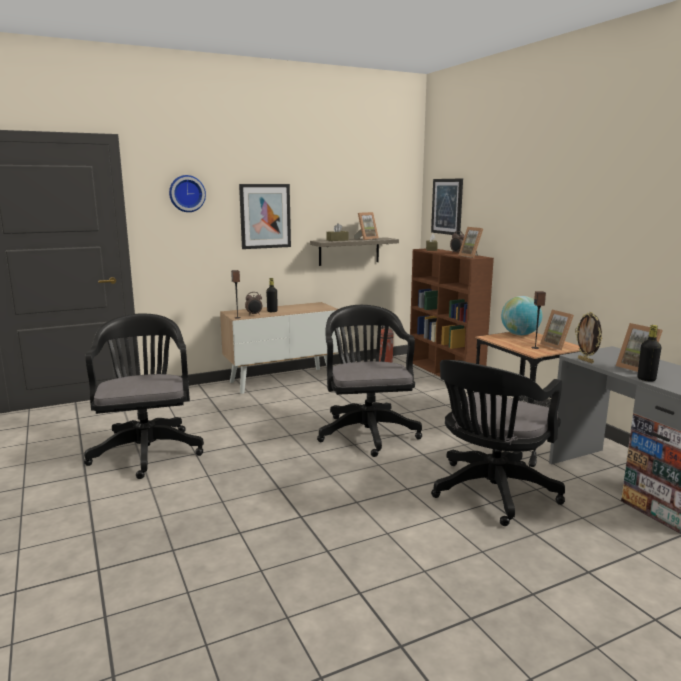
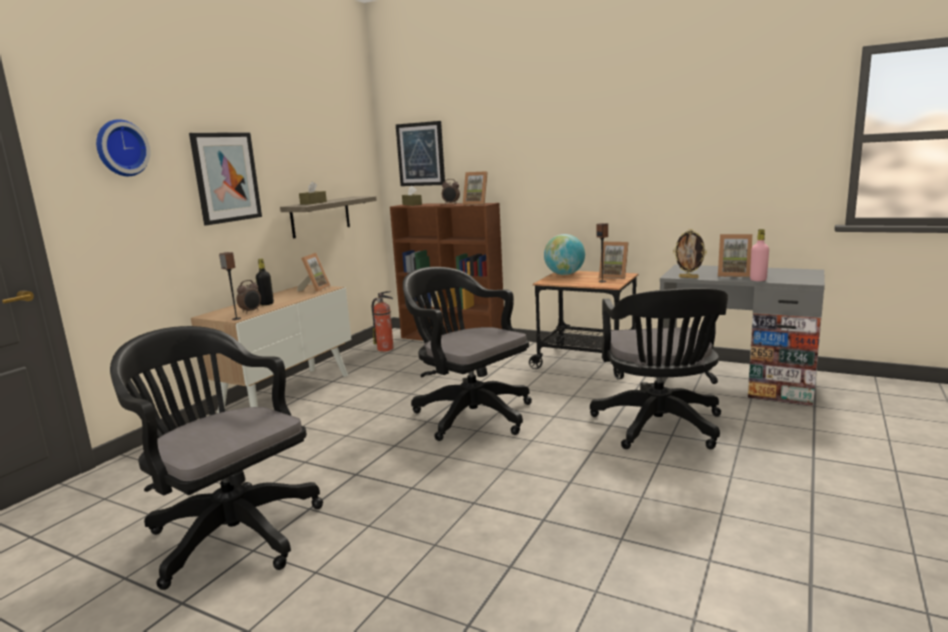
camera: 35 degrees left, 0 degrees up
(366, 239) = (341, 199): picture frame -> picture frame (315, 289)
(646, 379) = (758, 280): black bottle -> pink bottle

